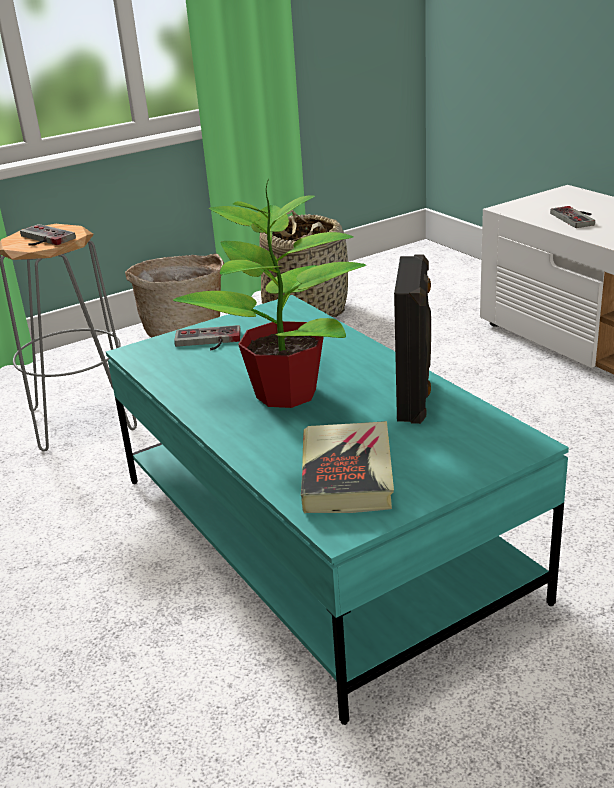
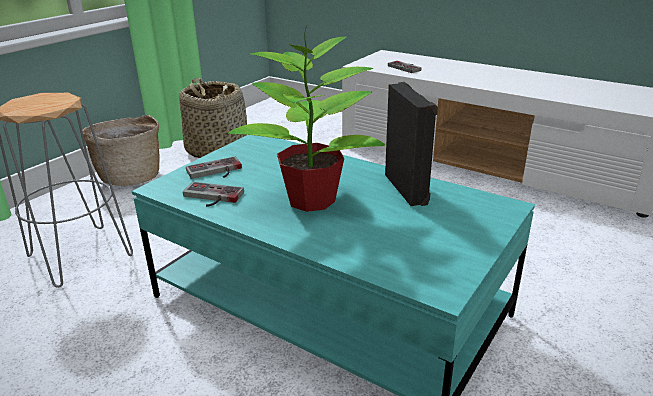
camera: 25 degrees left, 0 degrees up
(42, 239) = (39, 105): game controller -> game controller (210, 197)
(347, 475) = (411, 250): book -> none

